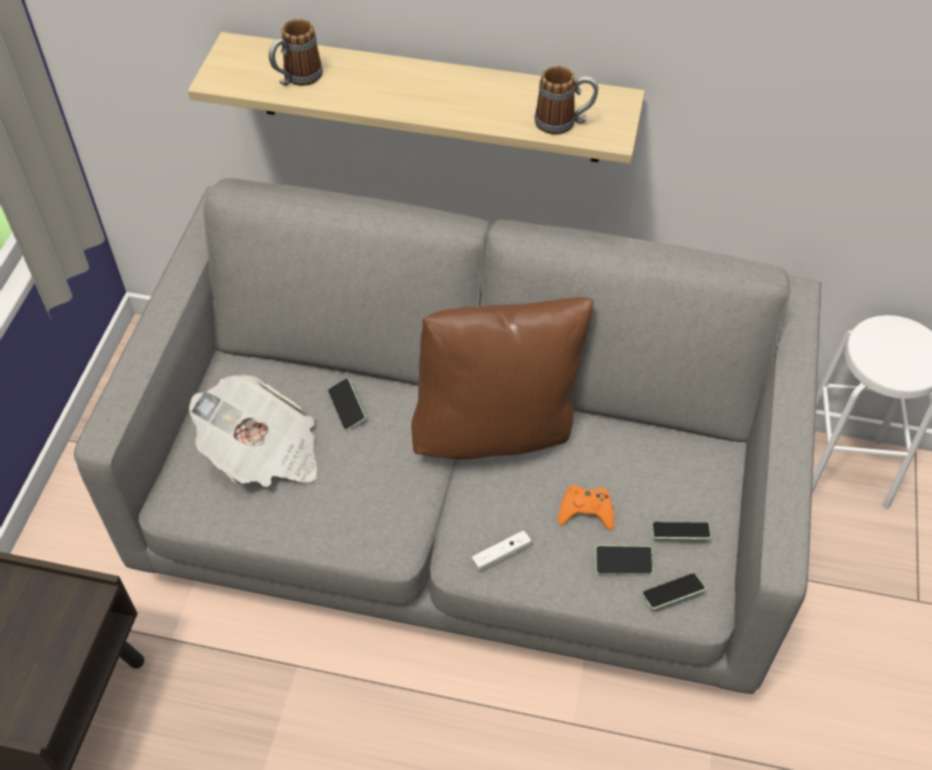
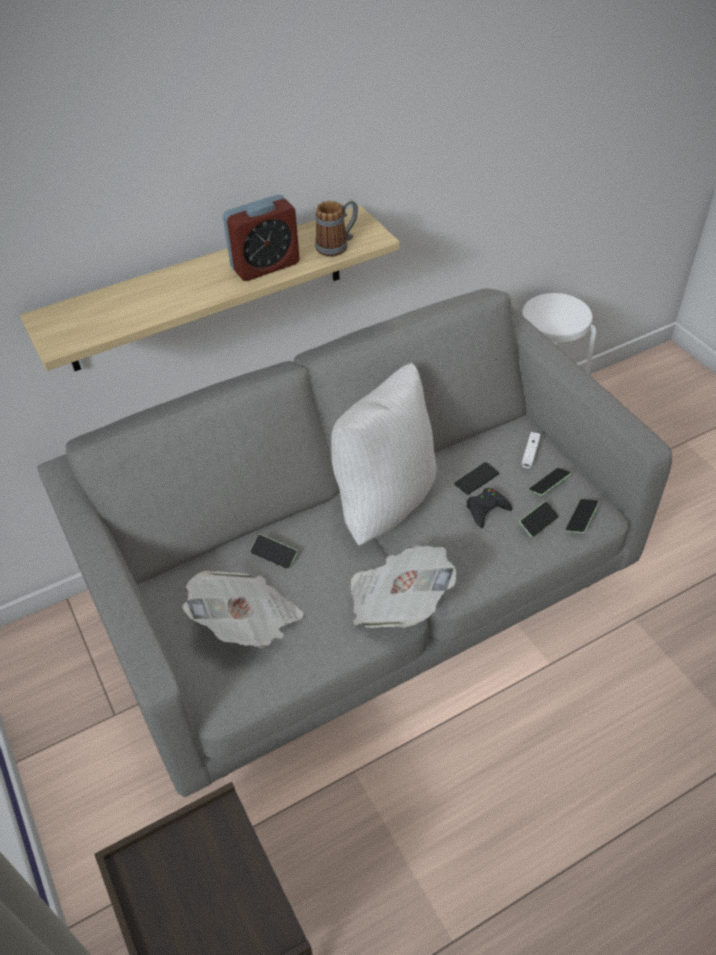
camera: 40 degrees left, 5 degrees down
(297, 79) = (122, 312): mug -> none
(403, 534) = (397, 602): none -> newspaper
(470, 104) = (265, 266): none -> alarm clock
(497, 429) = (384, 501): brown pillow -> white pillow
(501, 554) = (467, 569): white game controller -> white game controller (530, 453)
(586, 511) = (486, 510): orange game controller -> black game controller
(612, 472) = (476, 479): none -> phone

